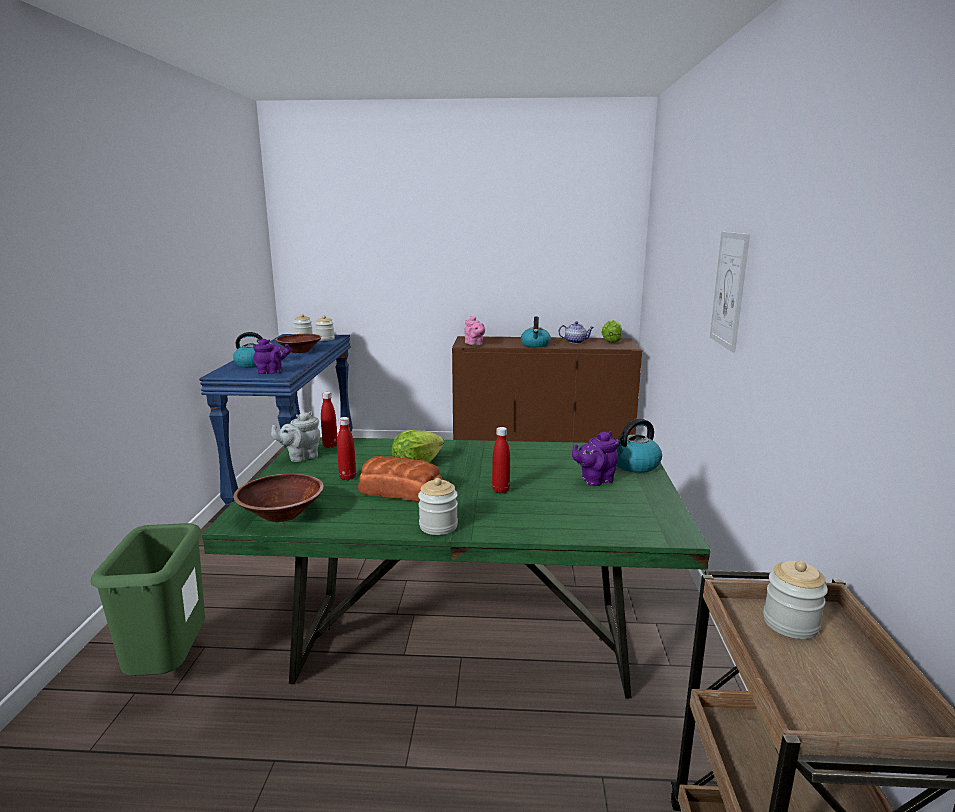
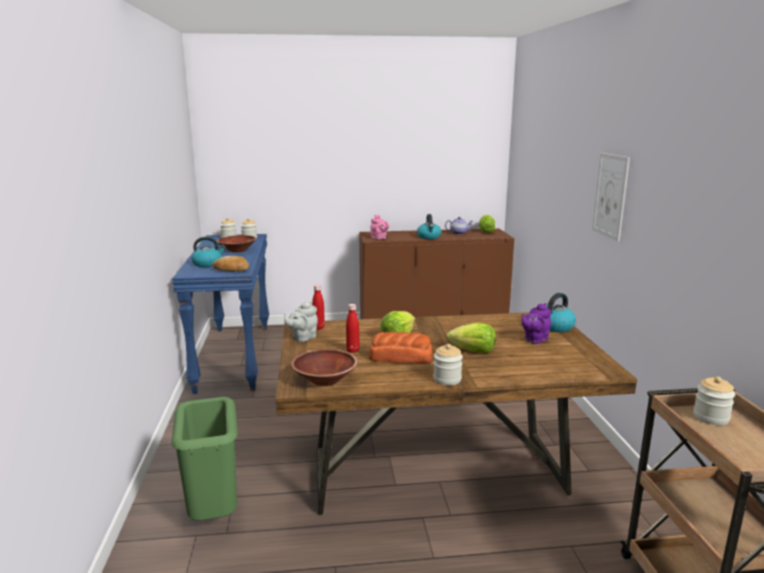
camera: 10 degrees left, 0 degrees up
(272, 372) = (231, 270): purple teapot -> bread
(465, 643) = (438, 472): green dining table -> brown dining table
(501, 490) = (473, 351): red bottle -> lettuce

